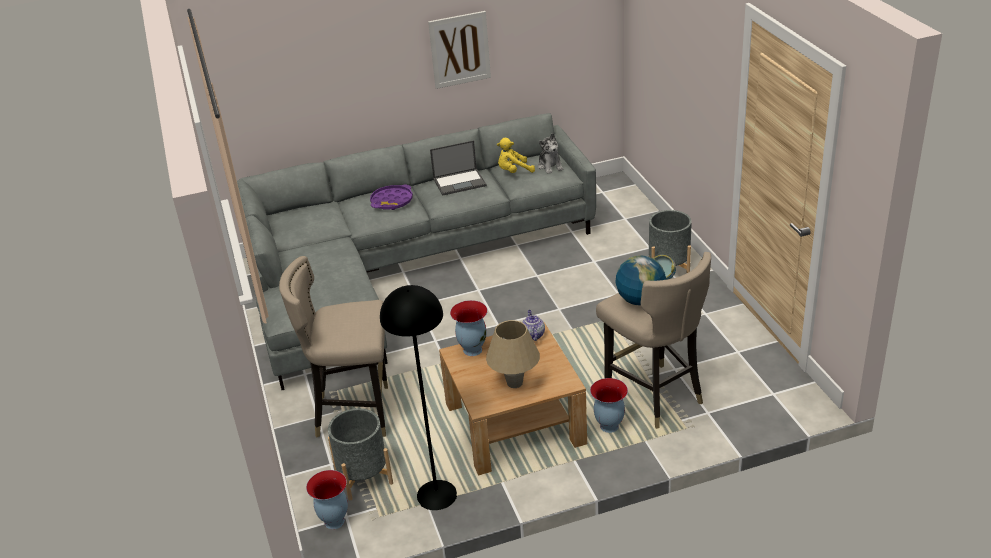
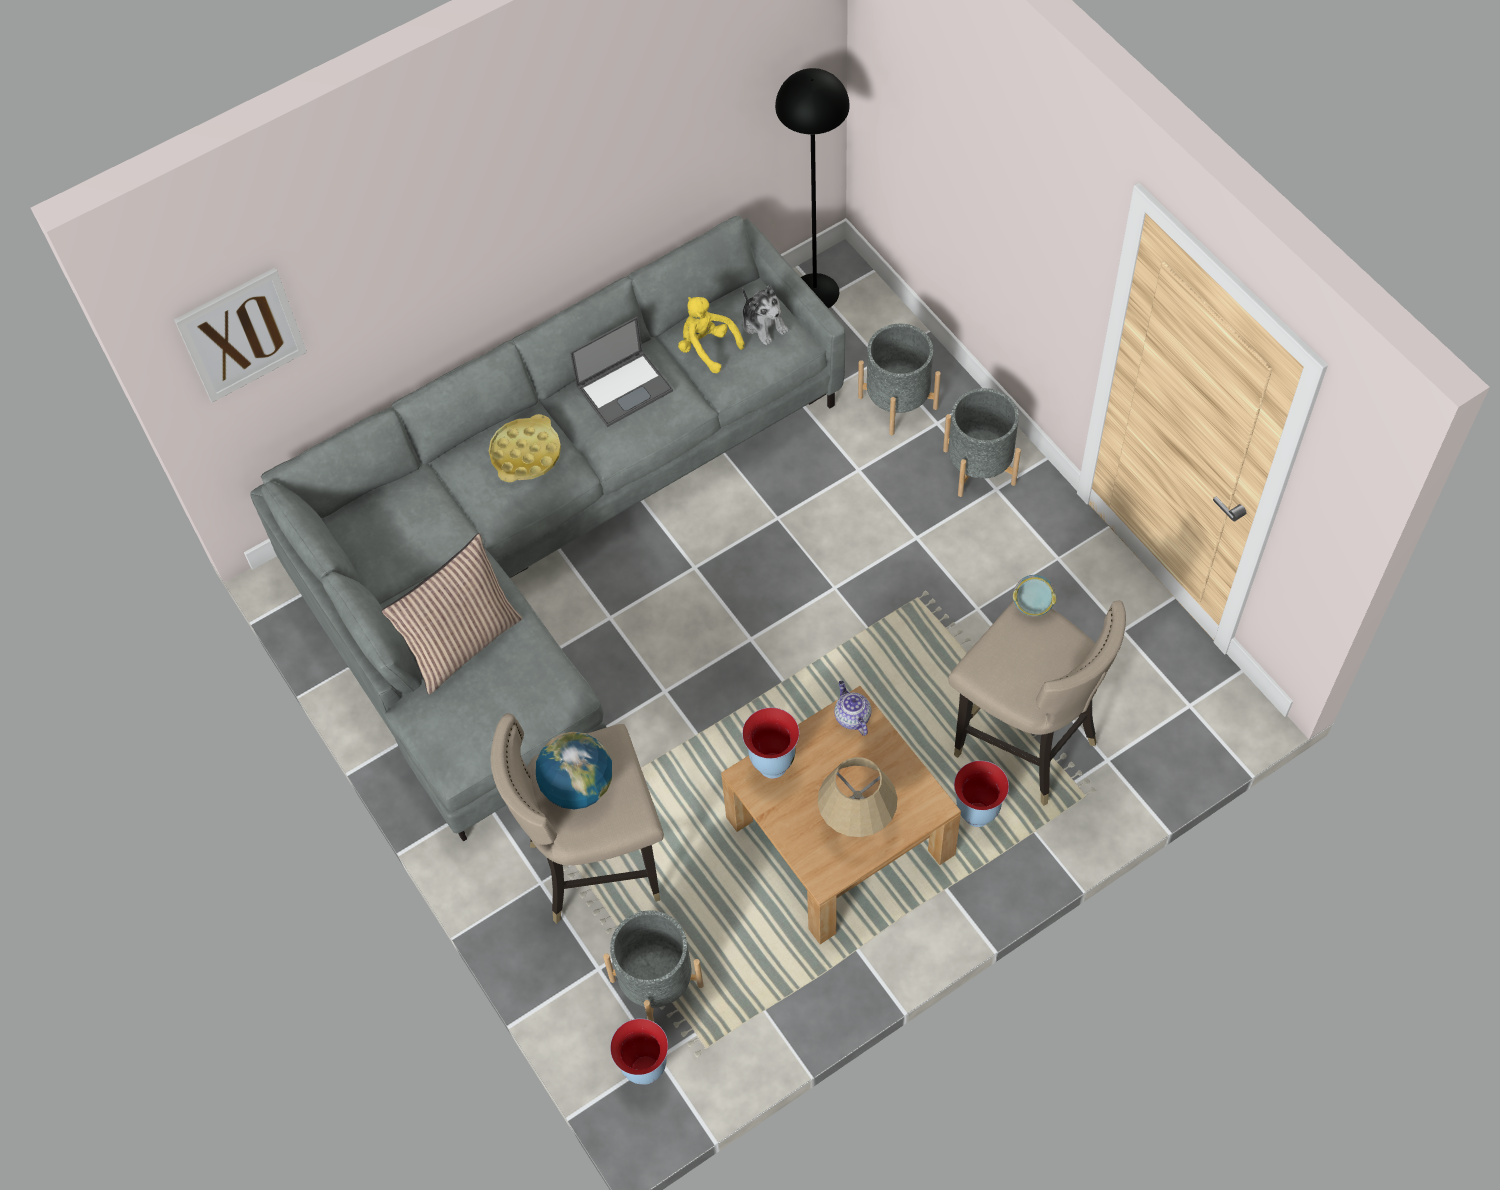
camera: 15 degrees left, 25 degrees up
(314, 269) = (462, 642): none -> pillow
(392, 201) = (526, 453): purple tray -> yellow tray
(437, 494) = (773, 990): black floor lamp -> black floor lamp (815, 291)
(459, 49) = (591, 172): picture -> picture (241, 334)
(514, 171) = (707, 347): yellow plush toy -> yellow plush toy turned 75 degrees clockwise
(628, 236) = (897, 402): none -> grey planter
(640, 300) = (1015, 660): globe -> globe (578, 786)

